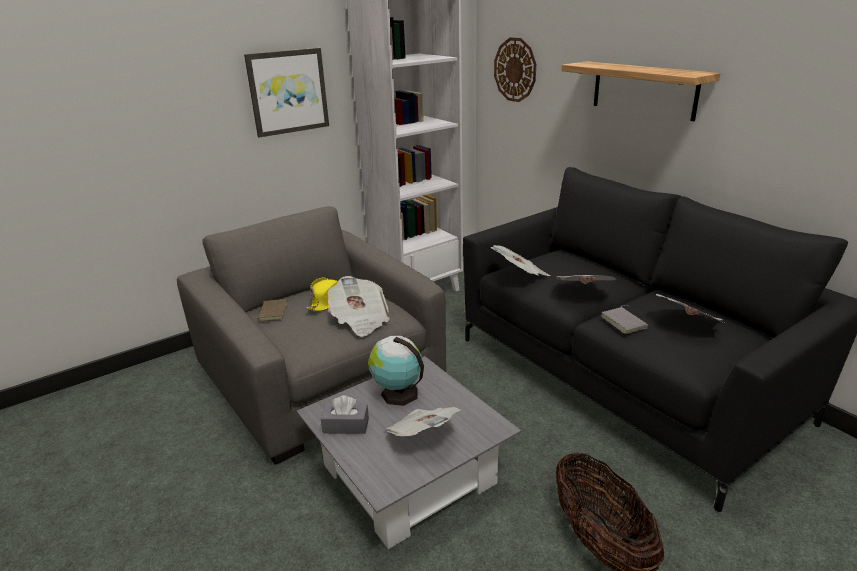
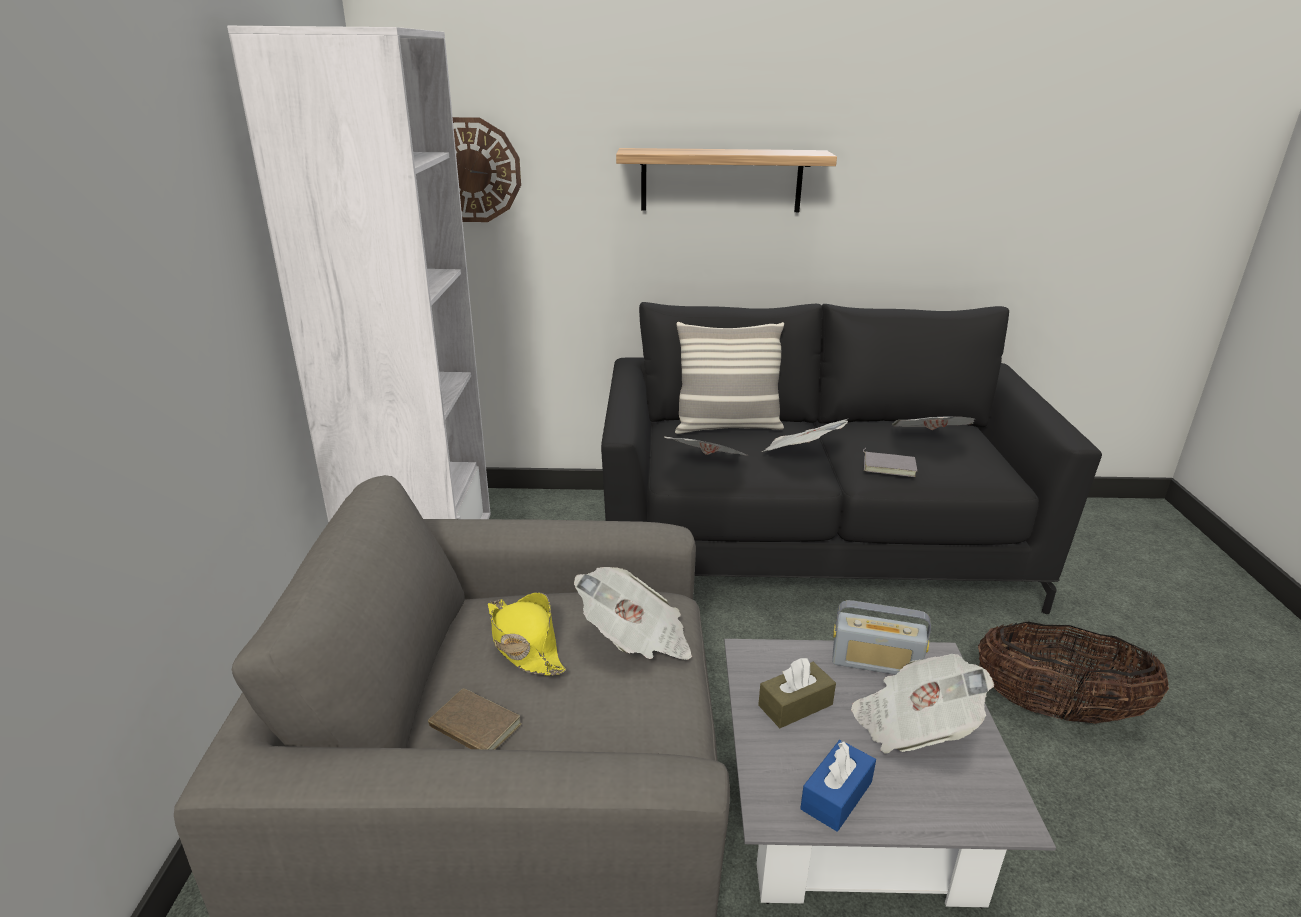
camera: 55 degrees left, 0 degrees up
(288, 92) = (175, 255): picture -> none
(346, 426) = (836, 795): grey tissue box -> blue tissue box
(397, 393) = (795, 705): globe -> brown tissue box
(462, 407) = (875, 663): none -> radio
(579, 263) = (727, 427): none -> pillow

